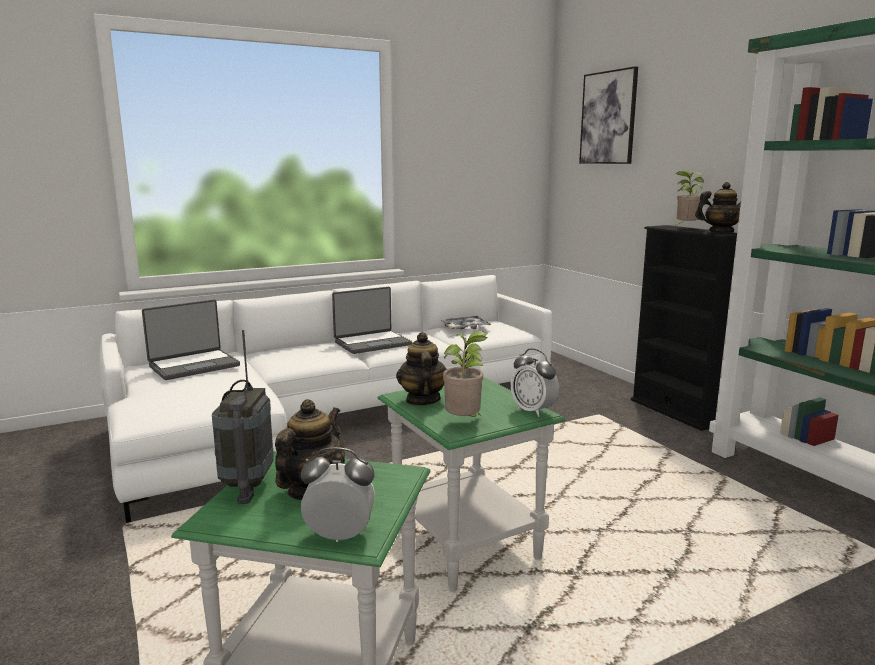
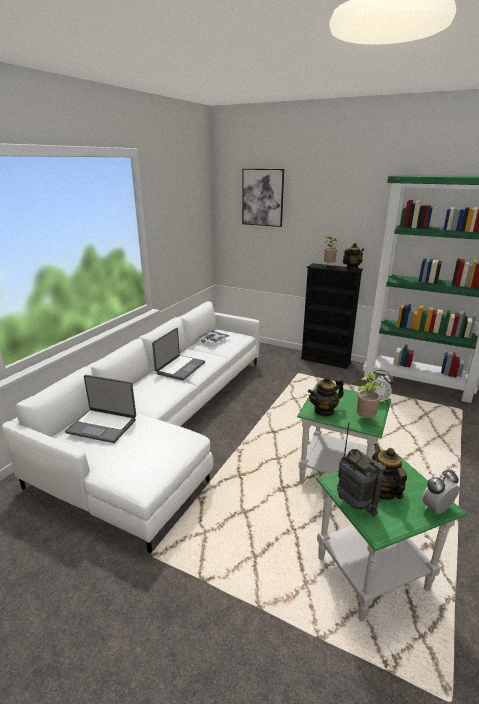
camera: 35 degrees left, 10 degrees up
(194, 365) = (103, 425): laptop -> laptop turned 90 degrees clockwise
(422, 400) = (324, 411): teapot -> teapot turned 75 degrees counterclockwise

